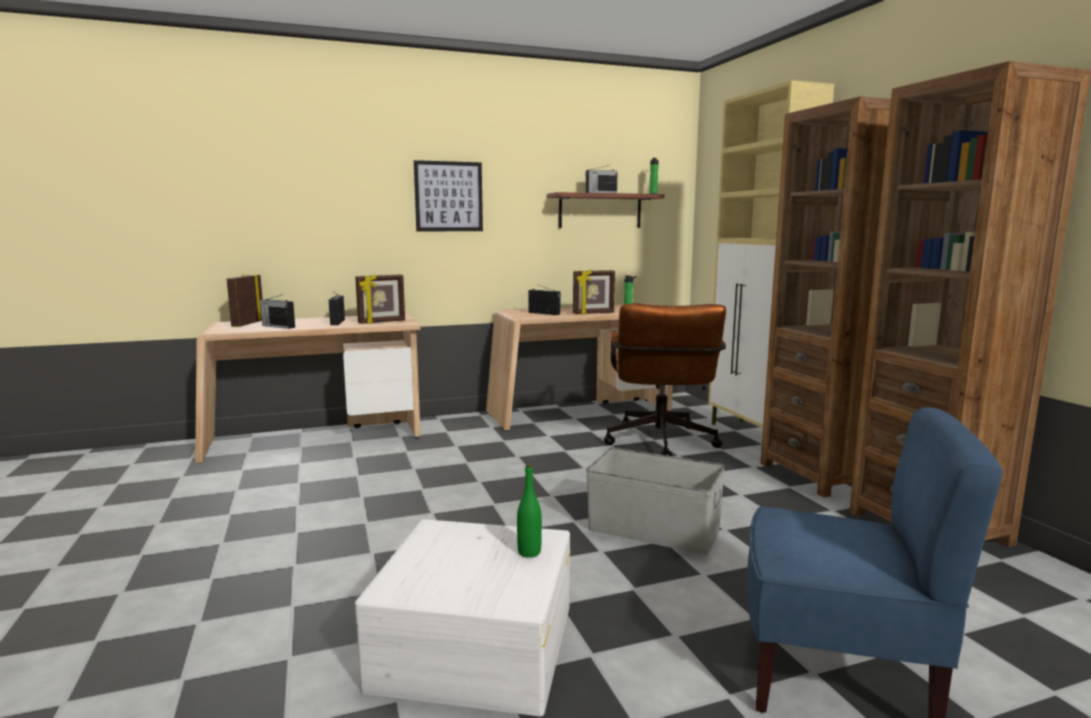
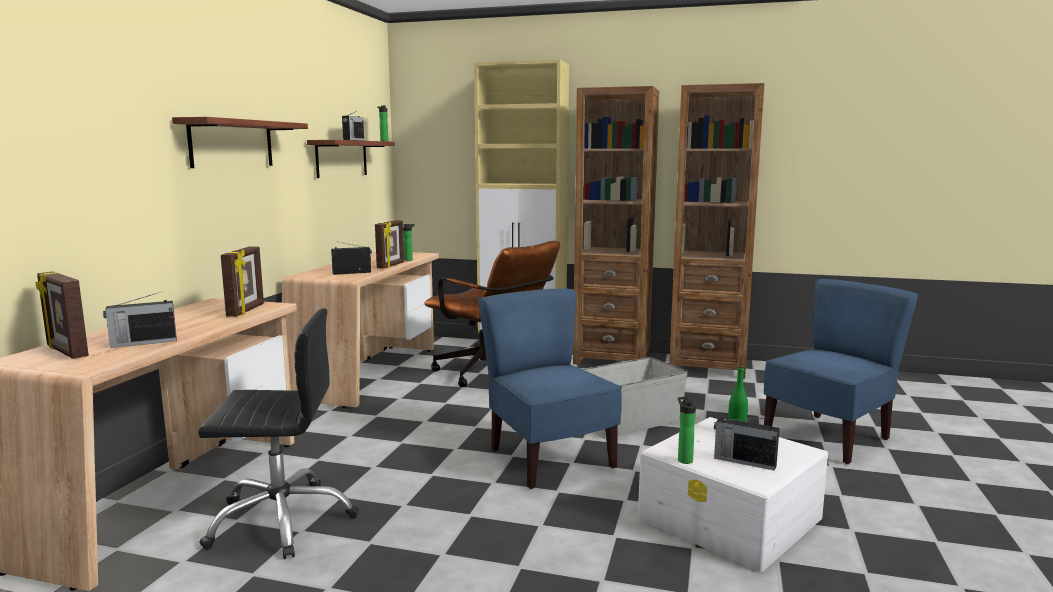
camera: 55 degrees left, 0 degrees up
(309, 473) = (281, 520): none -> black office chair
(338, 322) = (190, 322): radio -> radio (743, 461)
(416, 540) = (684, 459): none -> bottle
(448, 196) = (232, 144): picture -> shelf
(505, 520) = (549, 459): none -> blue chair

